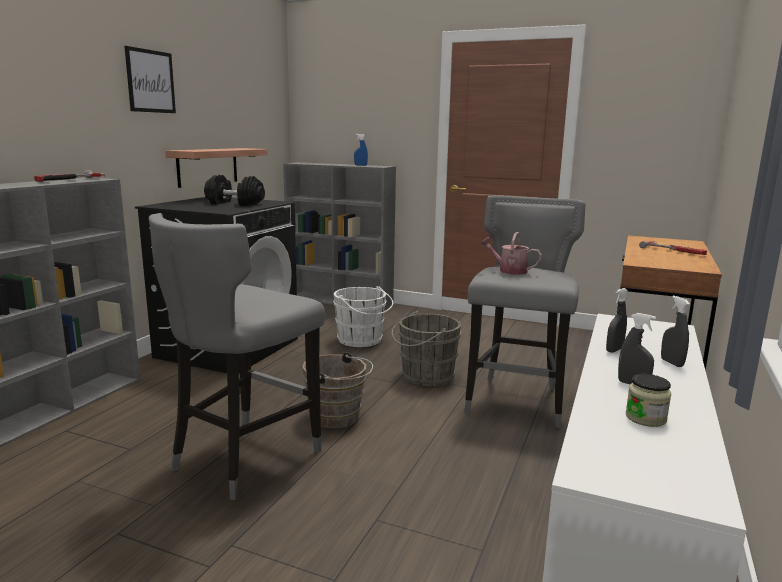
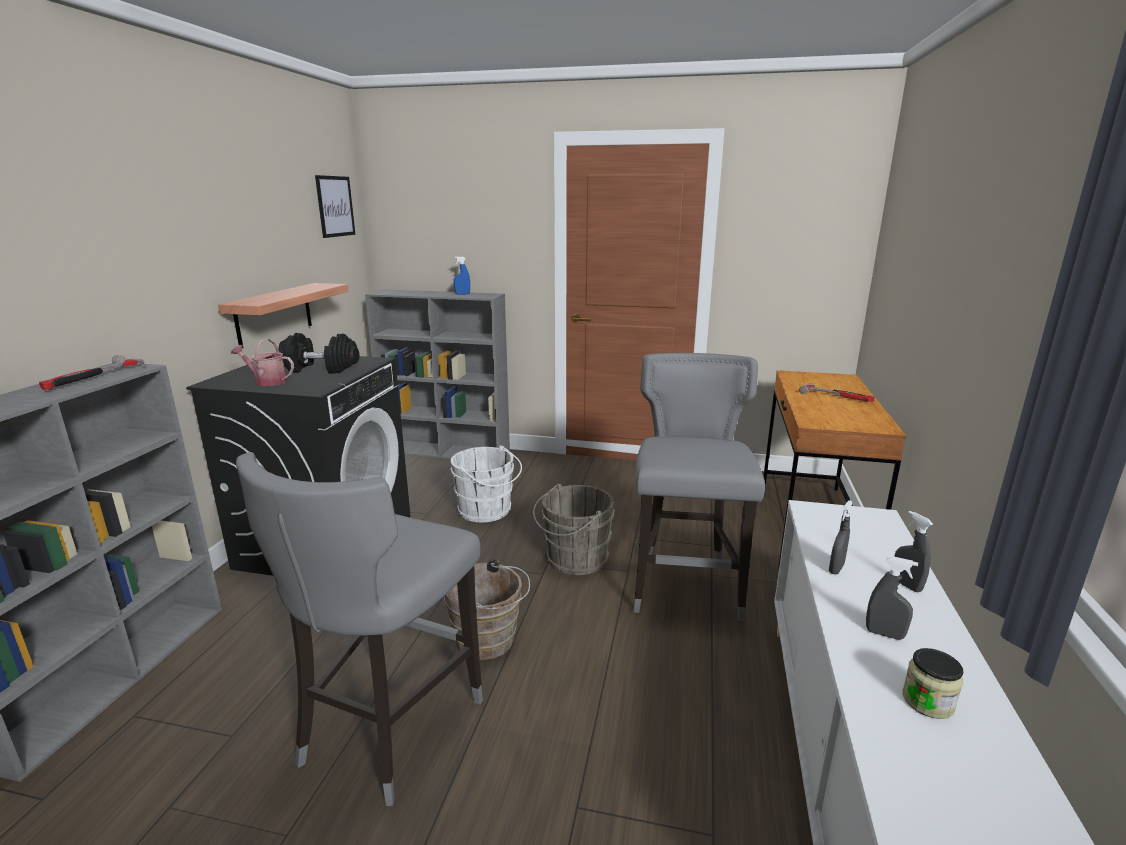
camera: 10 degrees left, 5 degrees up
(150, 81) = (188, 216): picture -> picture (335, 206)
(509, 270) = (677, 447): watering can -> watering can (267, 381)

